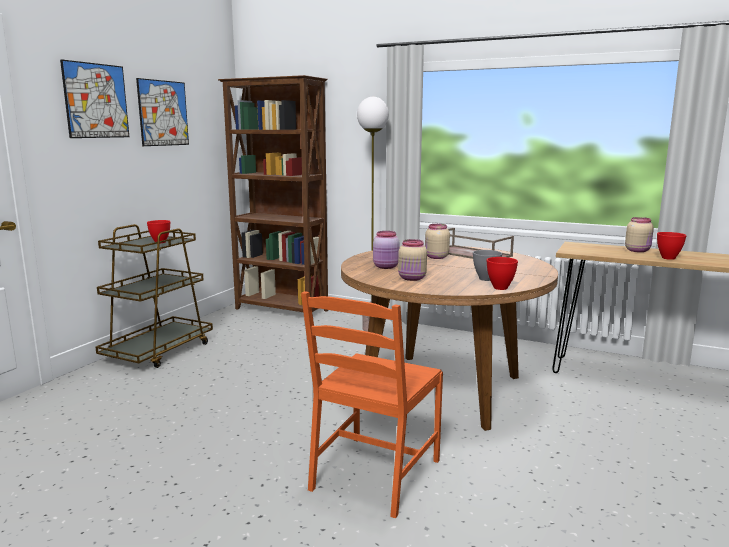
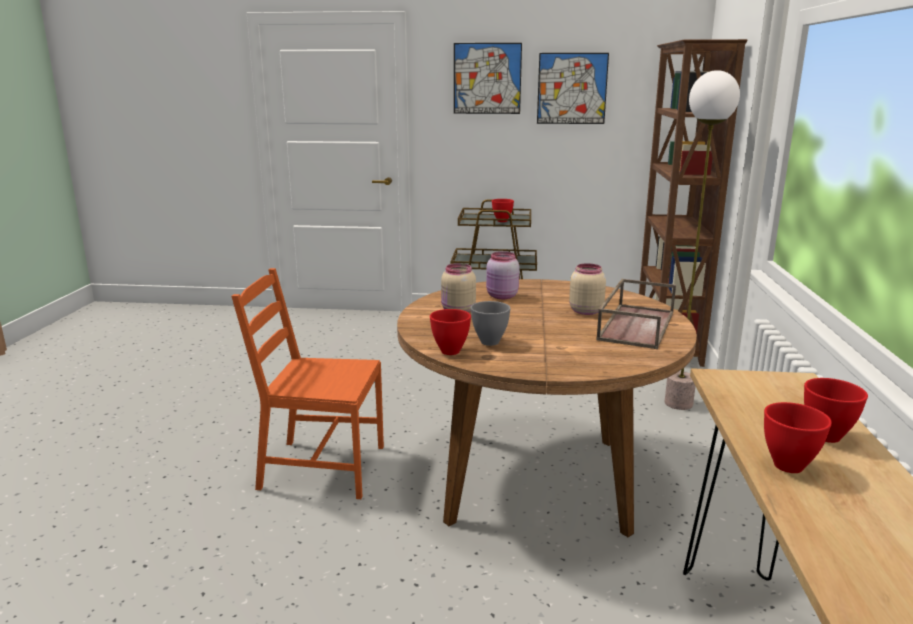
camera: 70 degrees right, 5 degrees up
(638, 250) = (827, 437): beige jar -> red bowl

